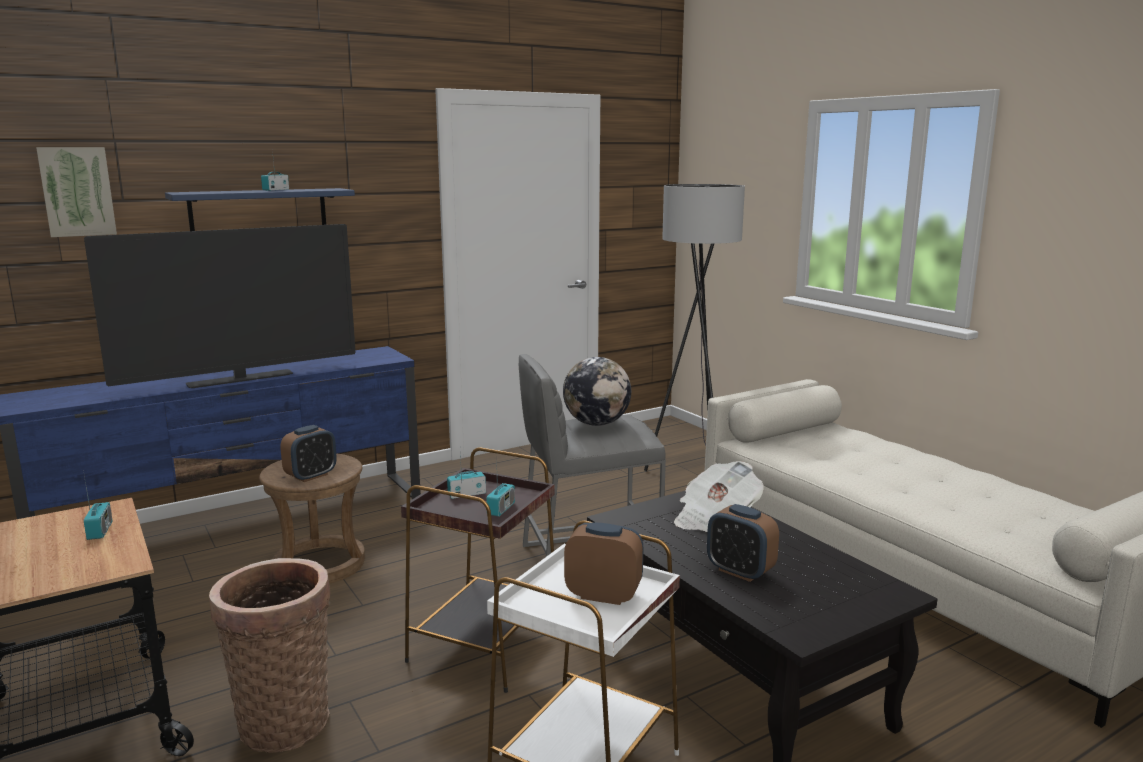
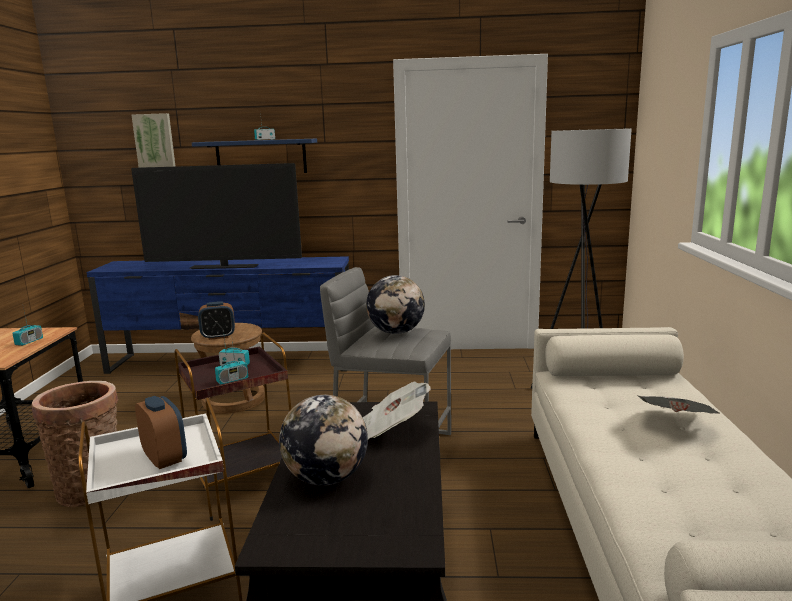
camera: 35 degrees right, 0 degrees up
(740, 571) = (326, 478): alarm clock -> globe
(894, 459) = (675, 424): none -> newspaper

